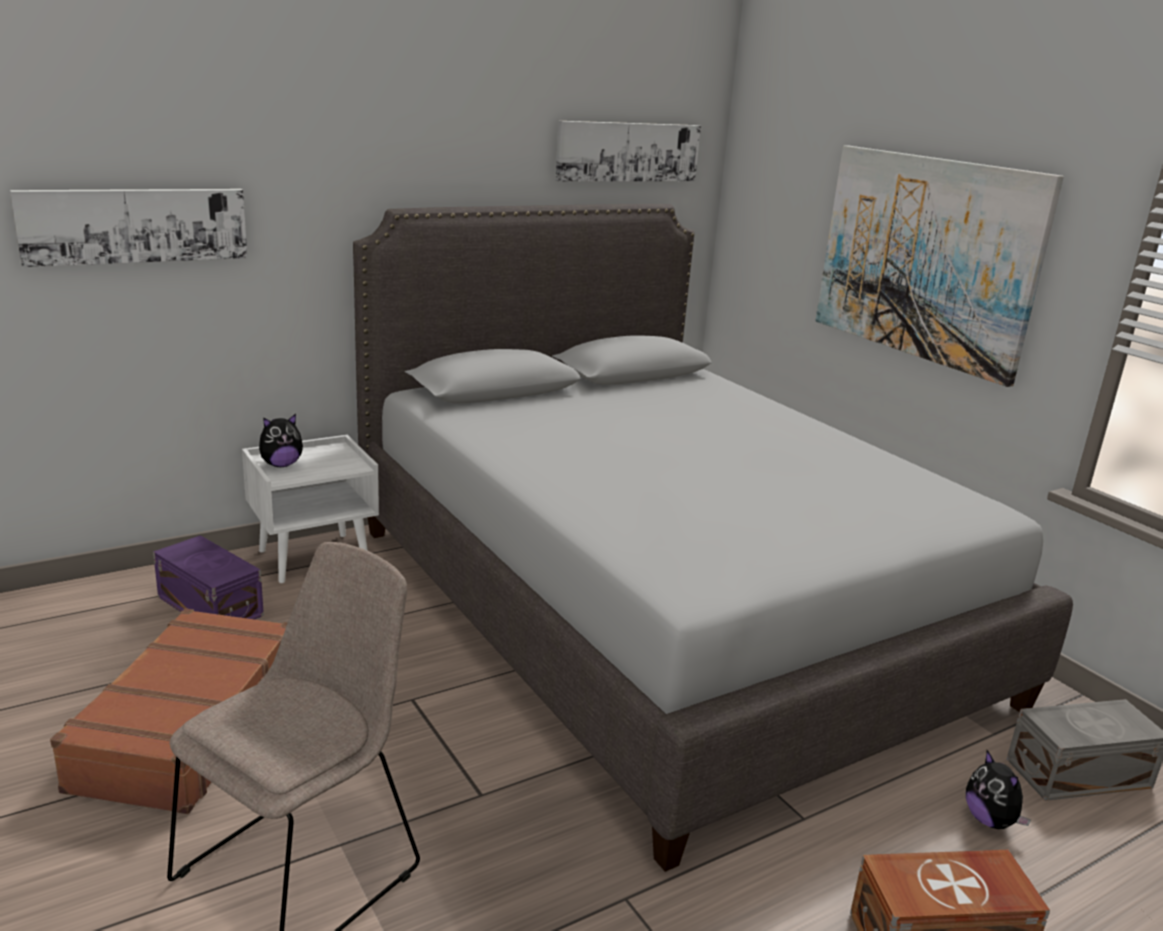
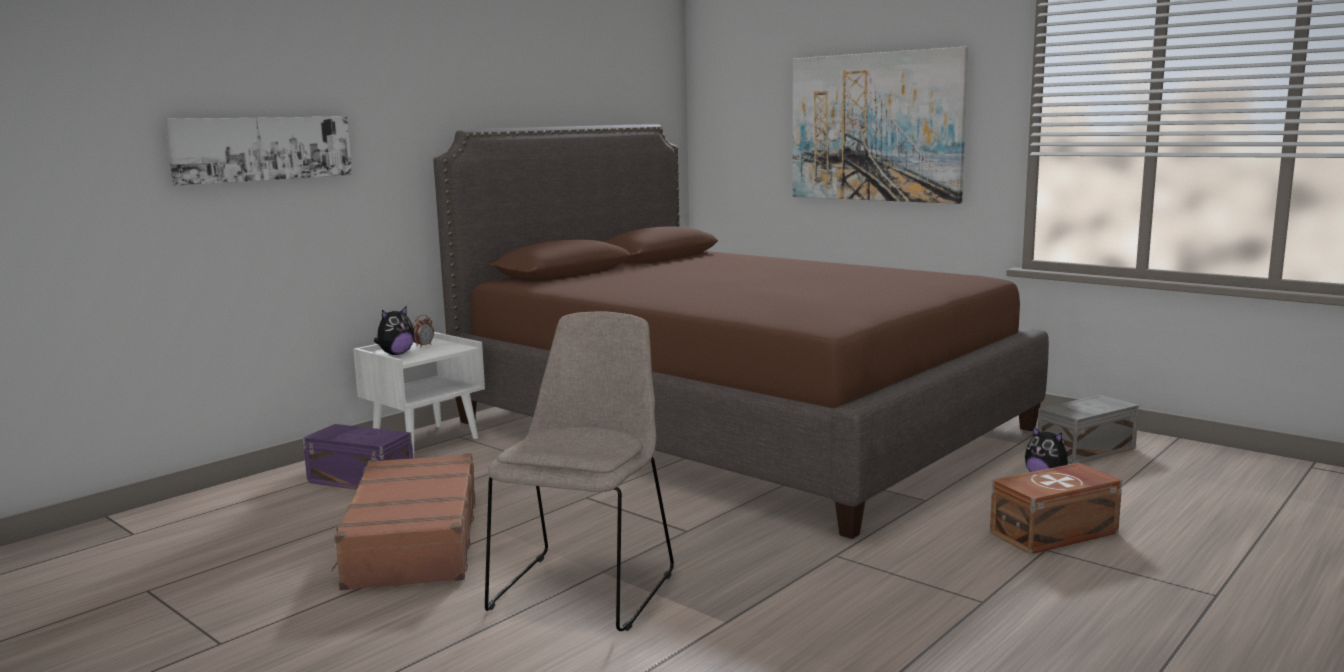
camera: 15 degrees left, 10 degrees down
(321, 454) = (424, 345): none -> alarm clock
(628, 152) = (620, 84): picture -> none
(659, 609) = (736, 425): grey bed -> brown bed

